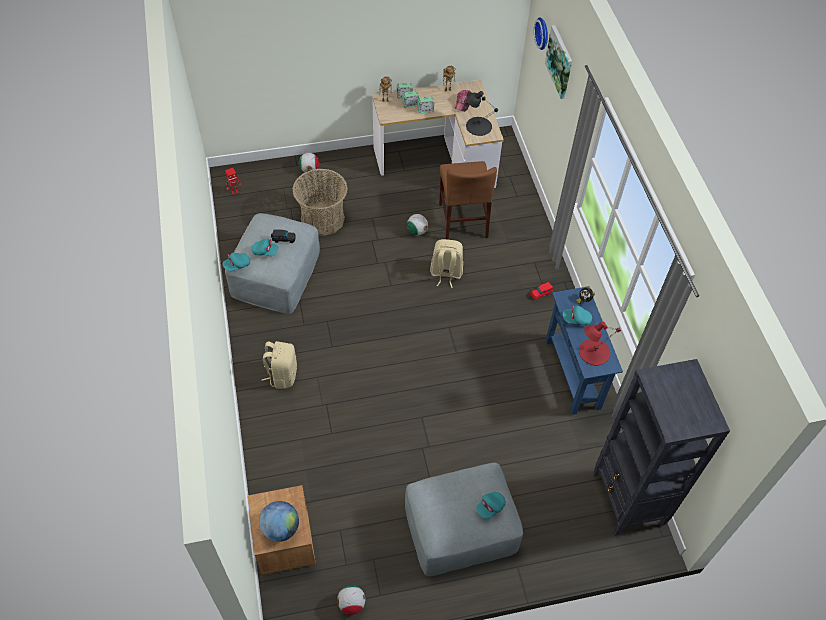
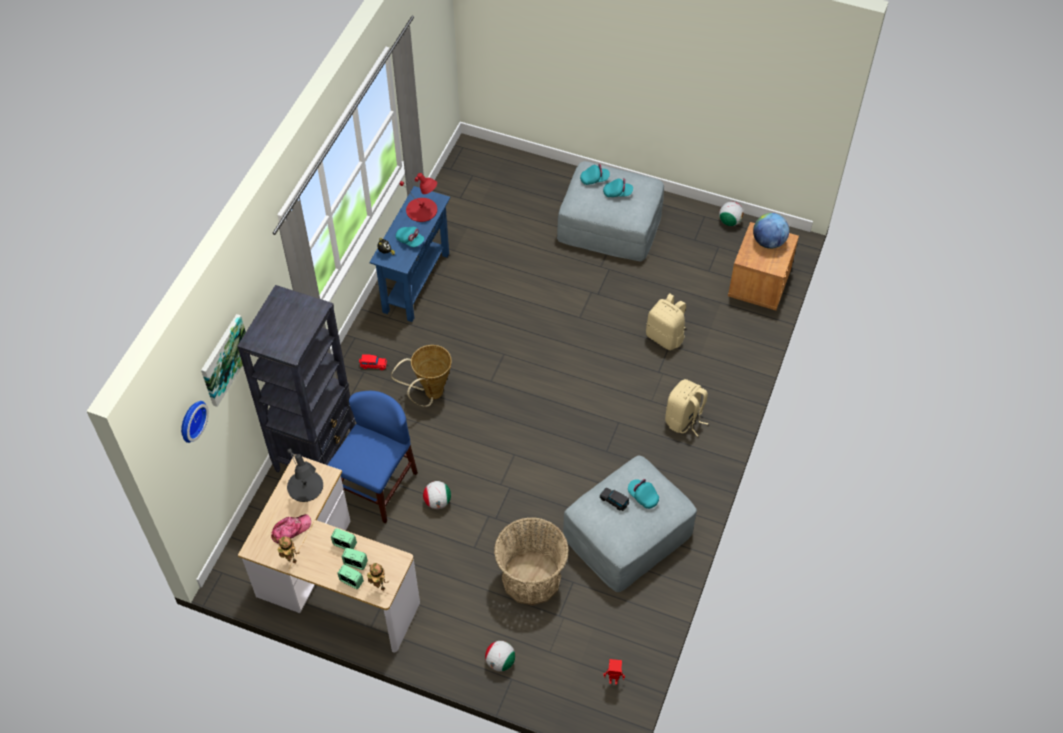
camera: 145 degrees left, 0 degrees up
(237, 265) = (682, 499): turquoise cap -> turquoise cap (617, 193)
(446, 273) = (447, 436): beige backpack -> beige backpack (665, 337)
(463, 220) = (377, 487): brown chair -> blue chair
(483, 294) = (430, 394): none -> basket
(628, 500) = (464, 178): black bookcase -> black bookcase (316, 451)

